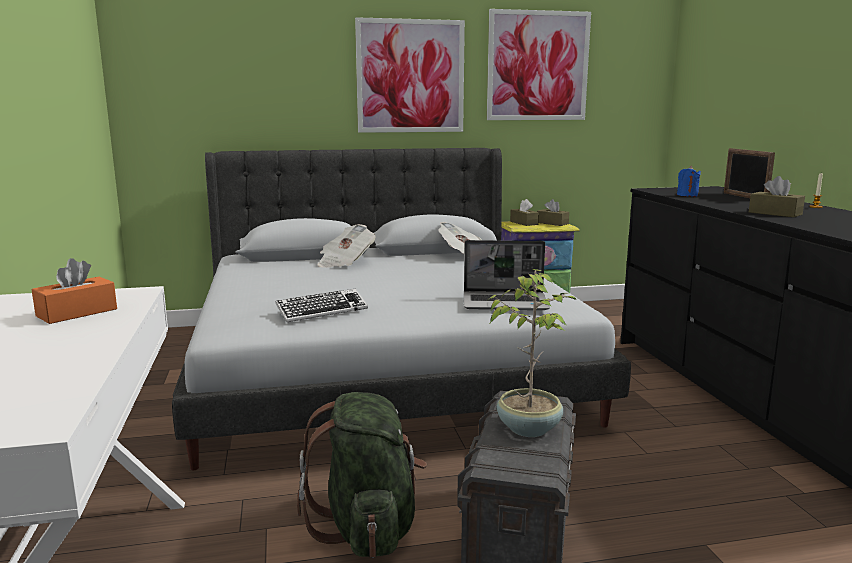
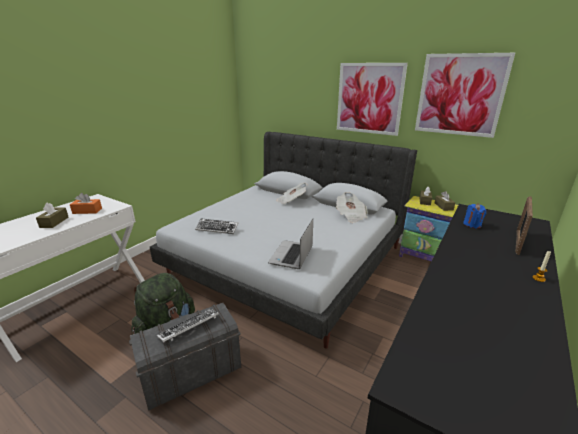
camera: 45 degrees right, 10 degrees up
(506, 303) = (292, 256): laptop -> laptop turned 60 degrees clockwise
(529, 427) = (189, 328): potted plant -> keyboard
(775, 213) = (464, 271): brown tissue box -> brown tissue box (54, 222)

